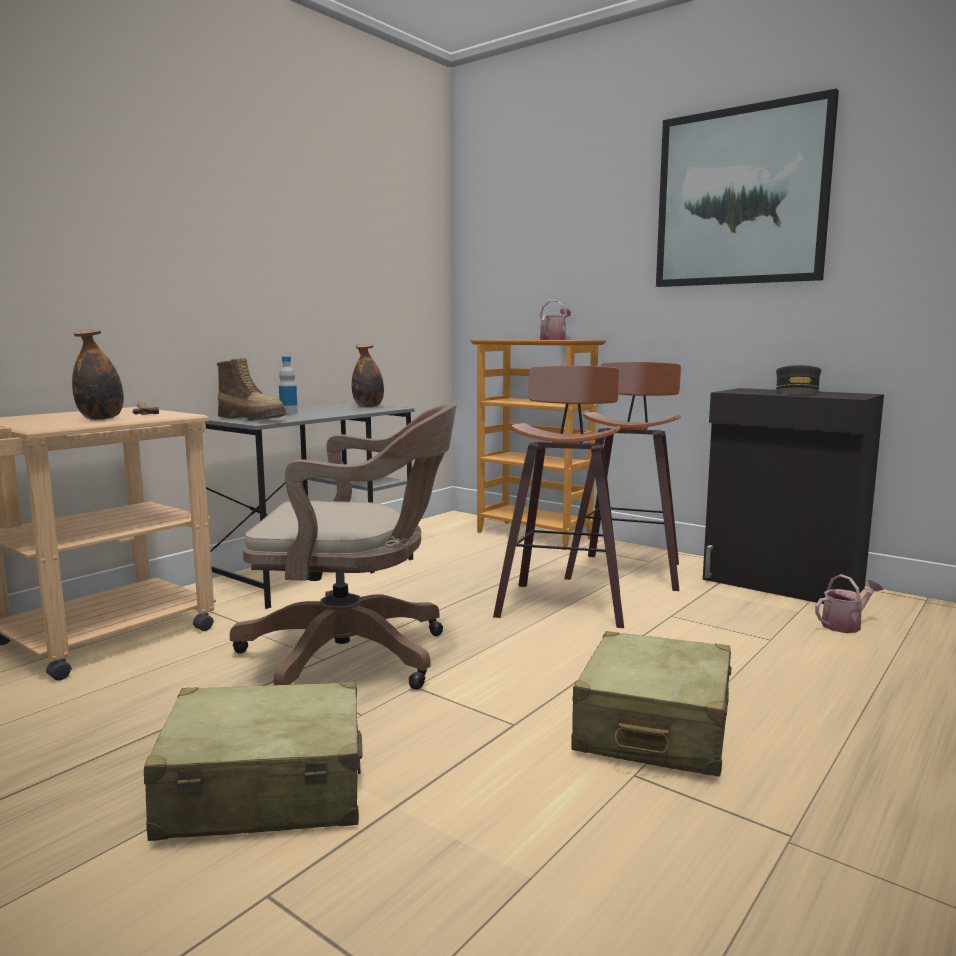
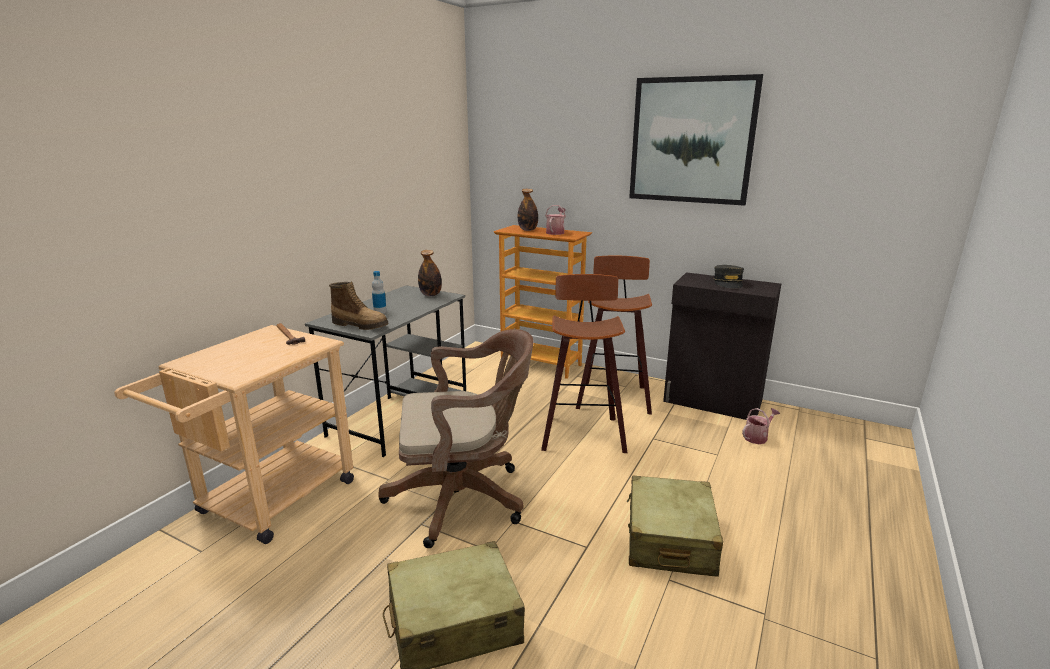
camera: 10 degrees left, 10 degrees up
(101, 419) = (269, 356): bottle -> bottle (528, 230)

